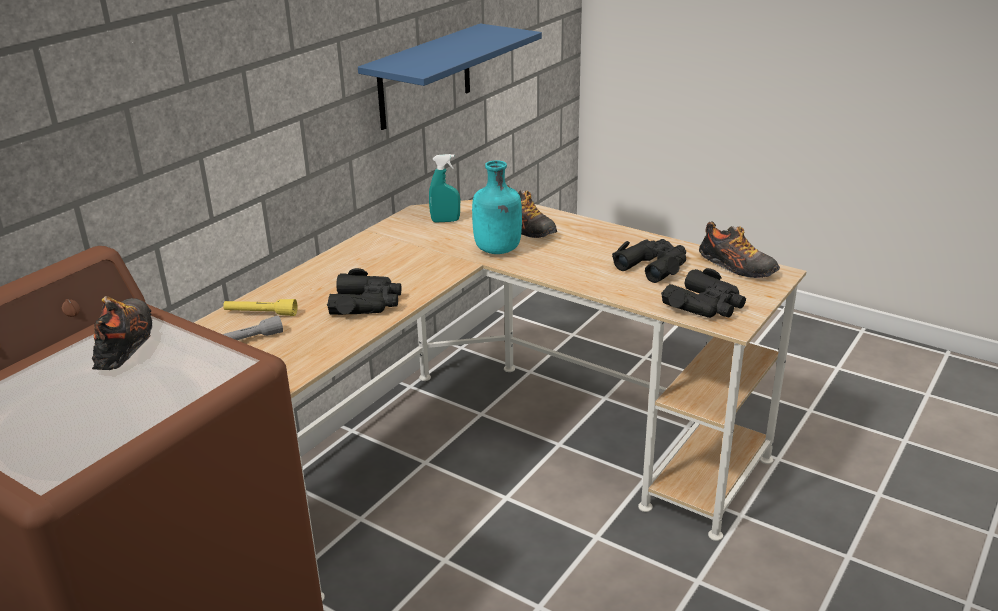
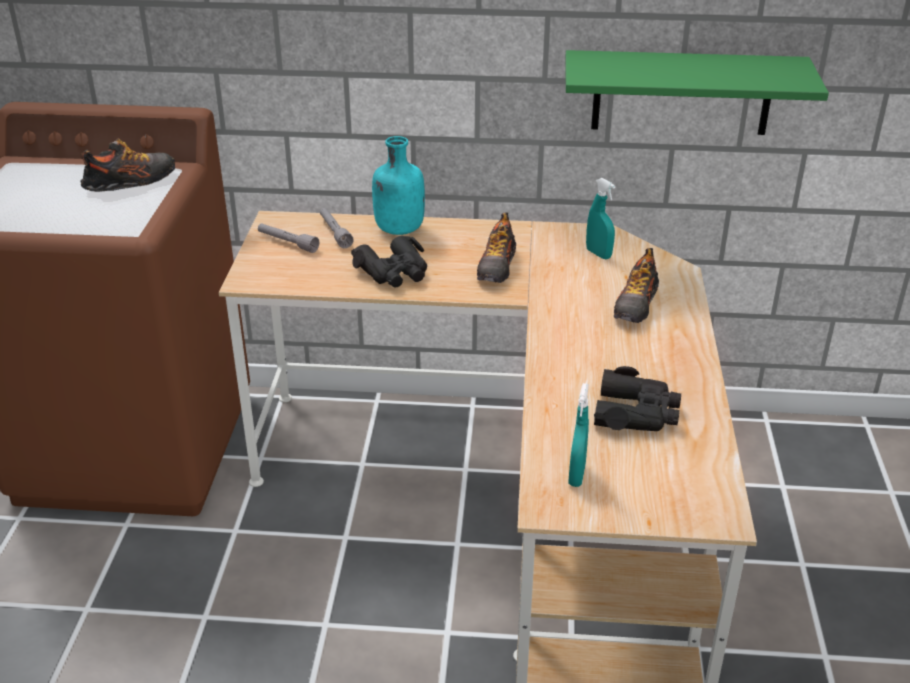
camera: 60 degrees right, 5 degrees up
(261, 313) = (335, 233): yellow flashlight -> grey flashlight
(425, 77) = (682, 92): blue shelf -> green shelf
(497, 250) = (566, 303): turquoise bottle -> turquoise bottle (398, 230)
(705, 305) = (576, 475): black binoculars -> turquoise spray bottle
(737, 267) = (700, 478): shoe -> shoe (497, 266)

